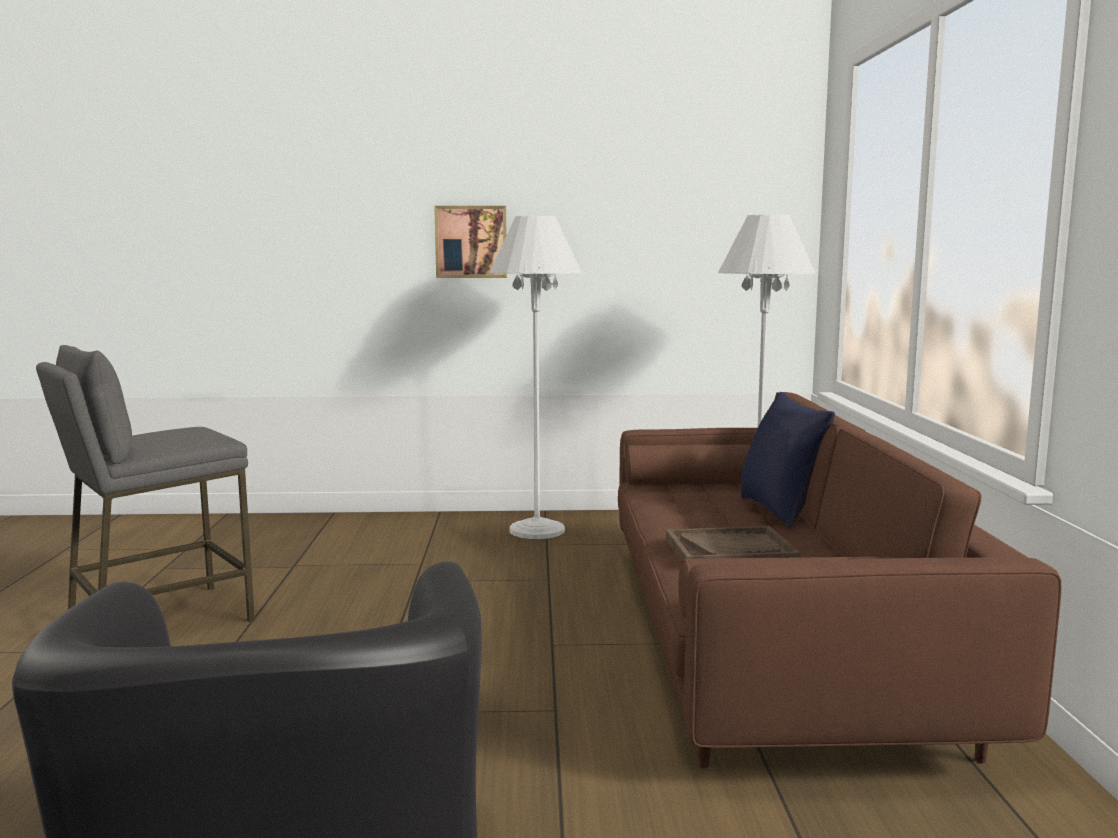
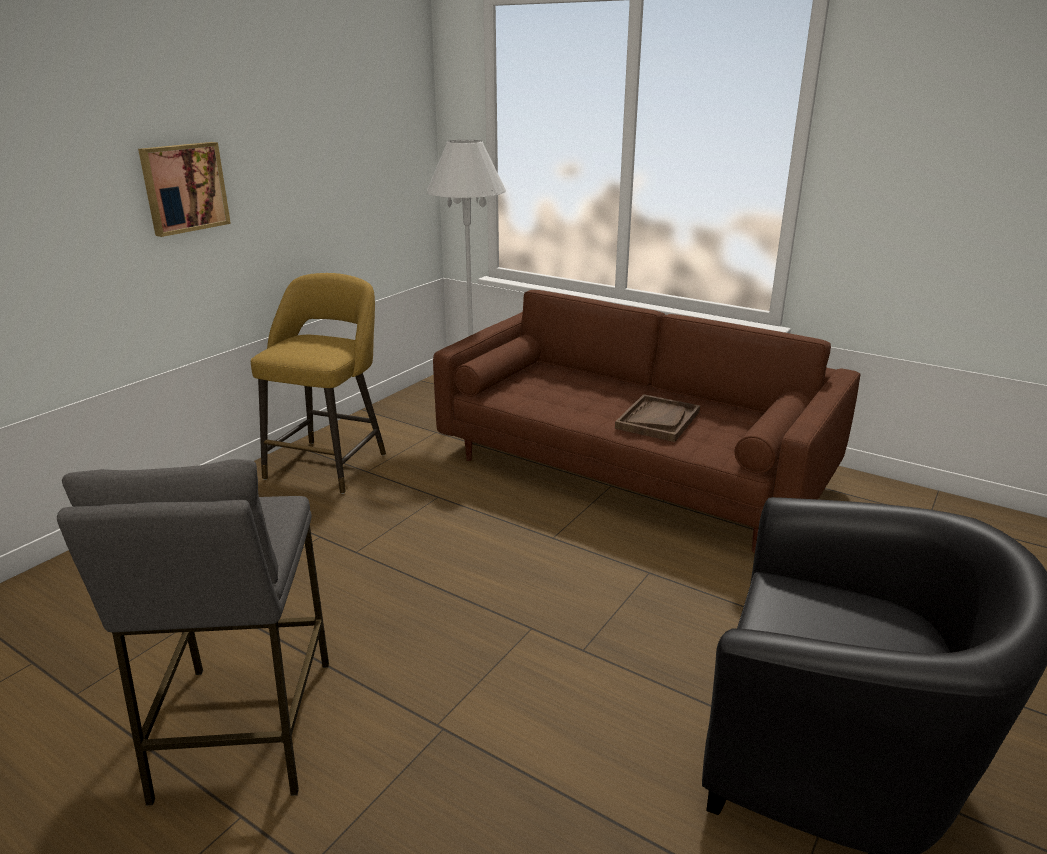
camera: 55 degrees left, 15 degrees up
(537, 530) = (330, 463): white floor lamp -> yellow stool
(781, 511) = (598, 380): blue pillow -> none

